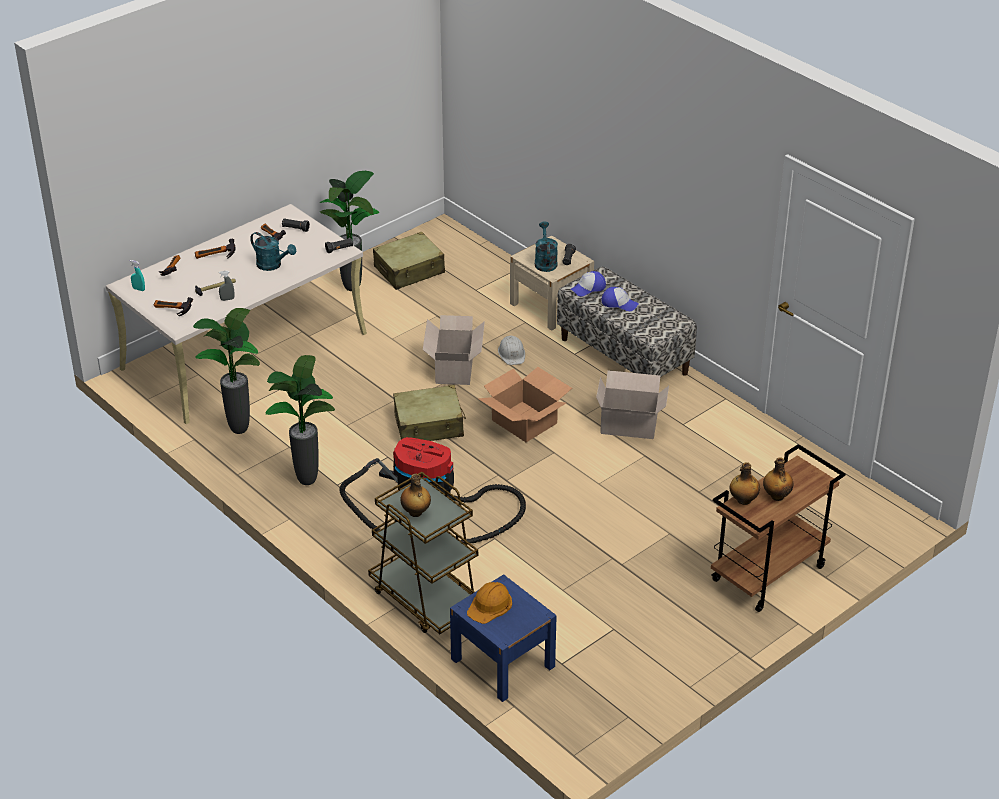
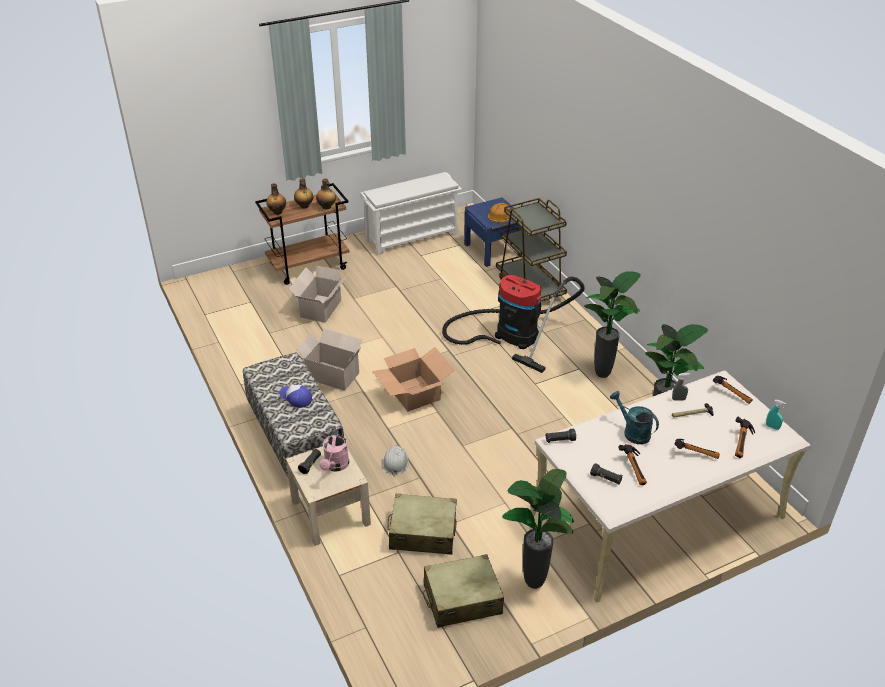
camera: 165 degrees left, 0 degrees up
(415, 512) = (540, 216): bottle -> bottle (277, 212)
(429, 425) = (494, 404): beige suitcase -> beige suitcase (422, 532)
(455, 367) = (454, 457): cardboard box -> cardboard box (320, 309)
(545, 262) = (335, 466): turquoise watering can -> pink watering can
(588, 288) = (313, 420): cap -> none
(646, 667) = (412, 236): none -> white shoe rack

